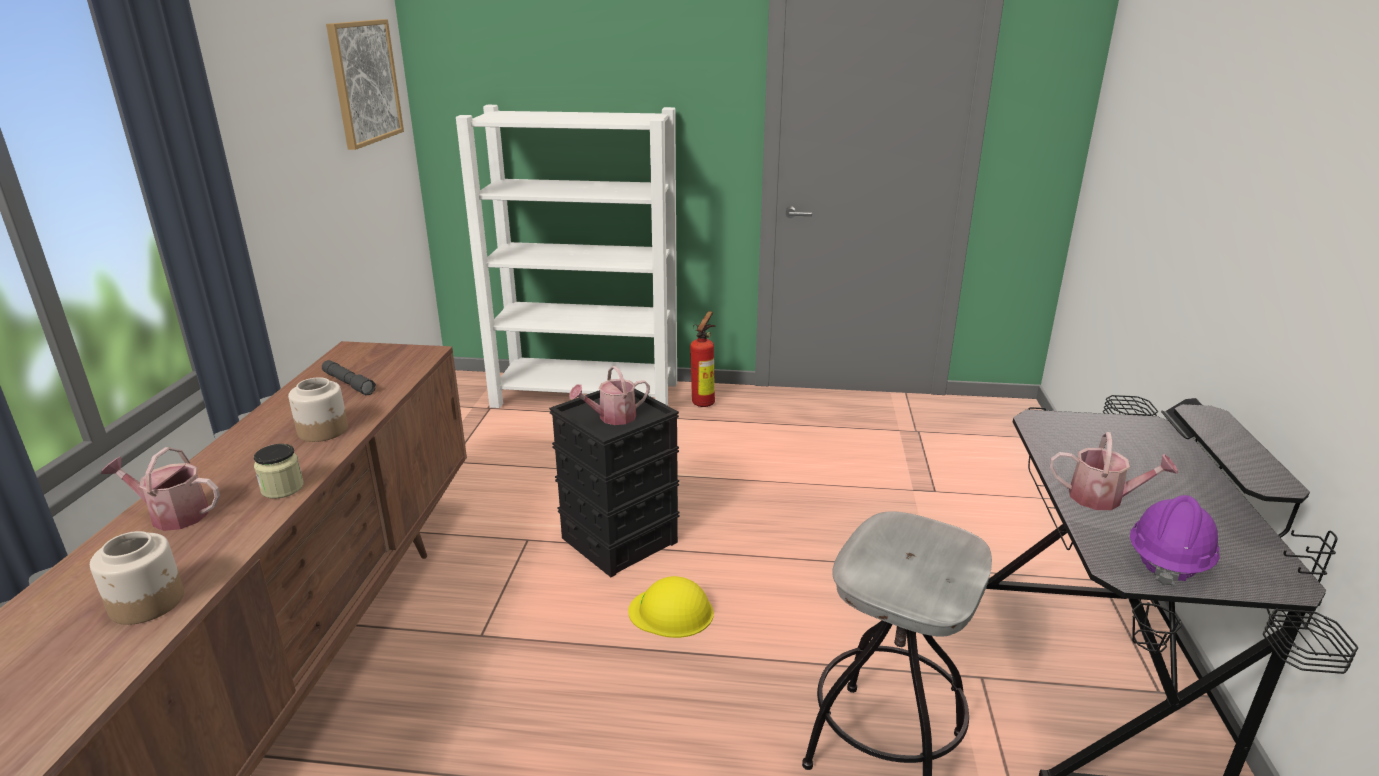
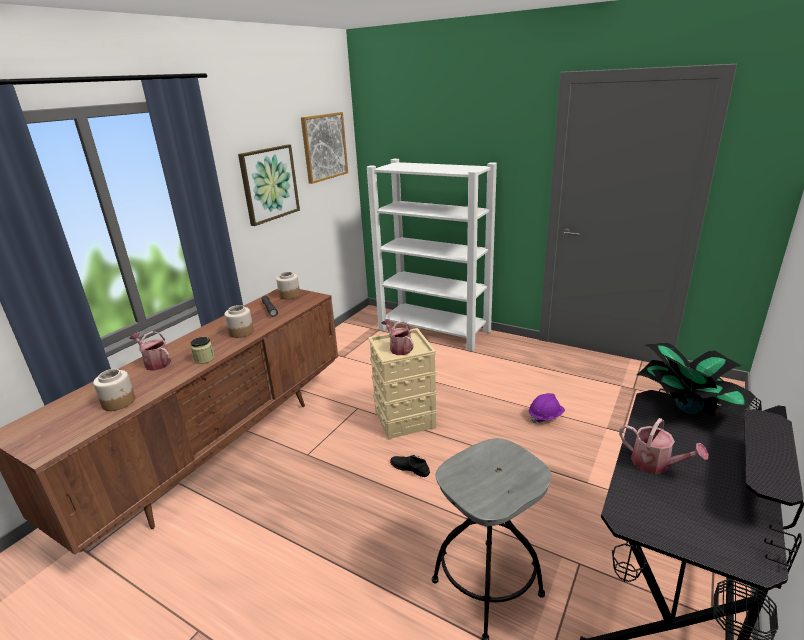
camera: 25 degrees right, 0 degrees up
(289, 149) = (269, 184): none -> picture
(369, 356) = (289, 295): none -> jar
(612, 418) = (398, 348): watering can -> watering can turned 60 degrees clockwise
(619, 539) = (405, 419): black storage box -> beige storage box
(671, 612) = (410, 468): yellow hard hat -> black shoe
(705, 402) = (501, 345): fire extinguisher -> none
(1082, 423) = (687, 407): none -> potted plant
(1168, 560) = (668, 520): purple hard hat -> purple hard hat (545, 416)

